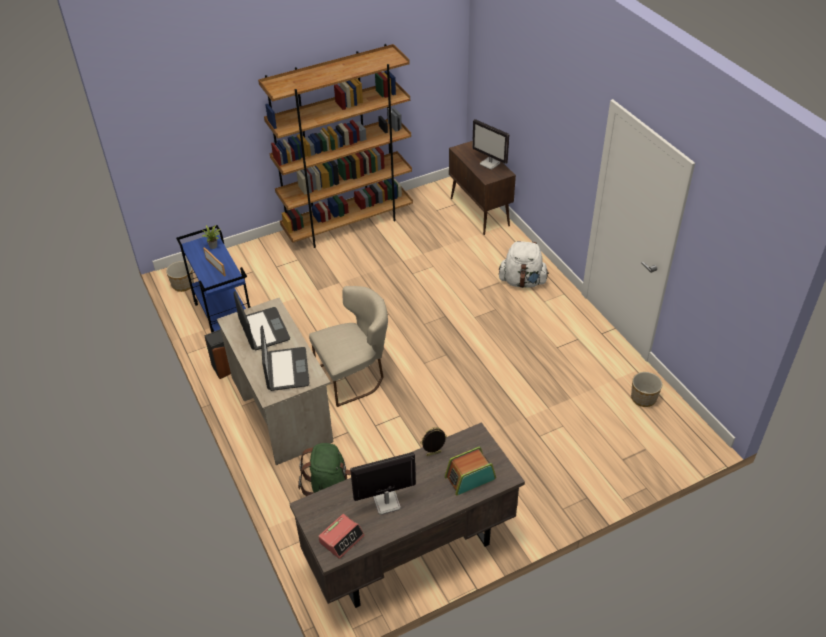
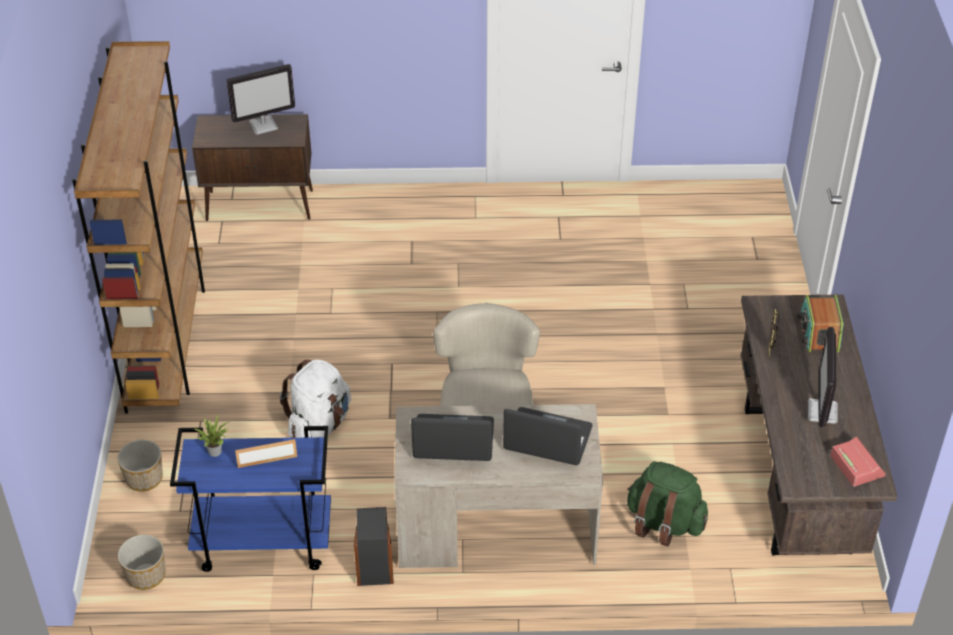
camera: 65 degrees left, 0 degrees up
(522, 281) = (426, 221): white backpack -> white backpack (319, 424)
(643, 398) = (682, 207): planter -> planter (145, 478)

